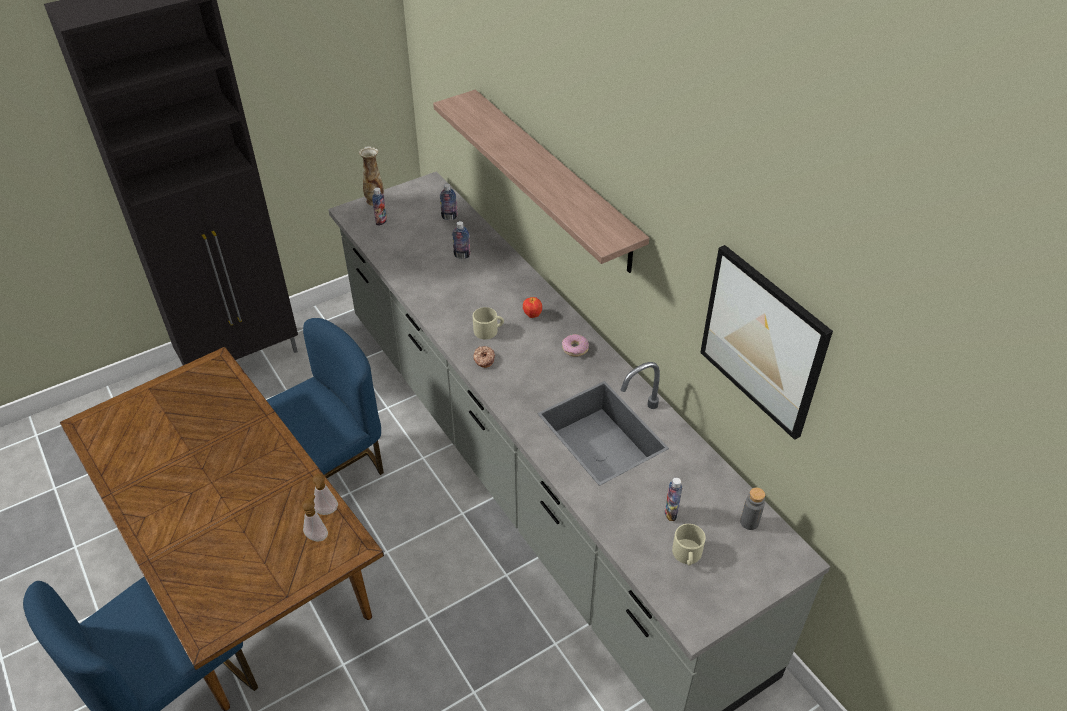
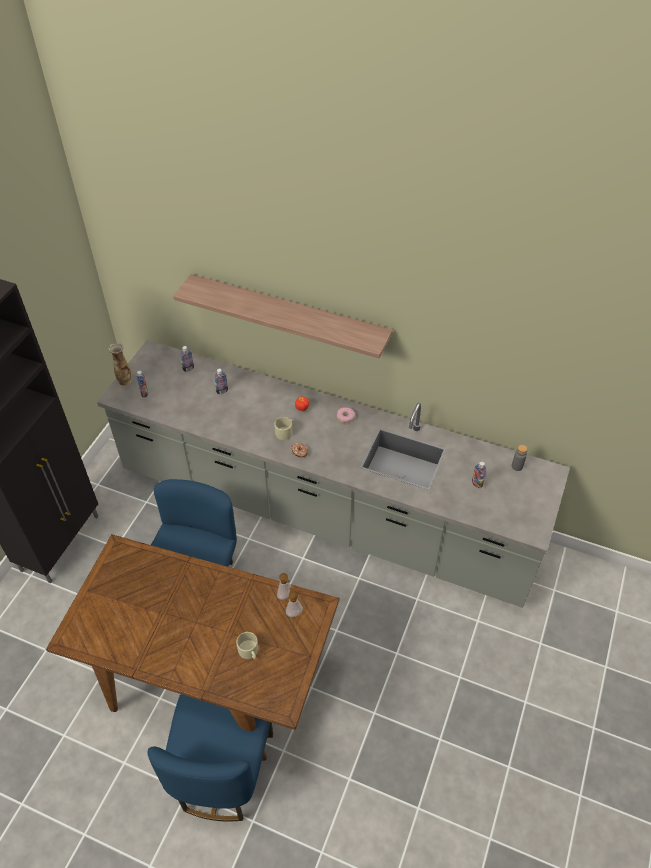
camera: 35 degrees left, 5 degrees up
(687, 555) = (503, 501): beige mug -> beige mug (249, 651)
(763, 341) = (500, 362): picture -> none

